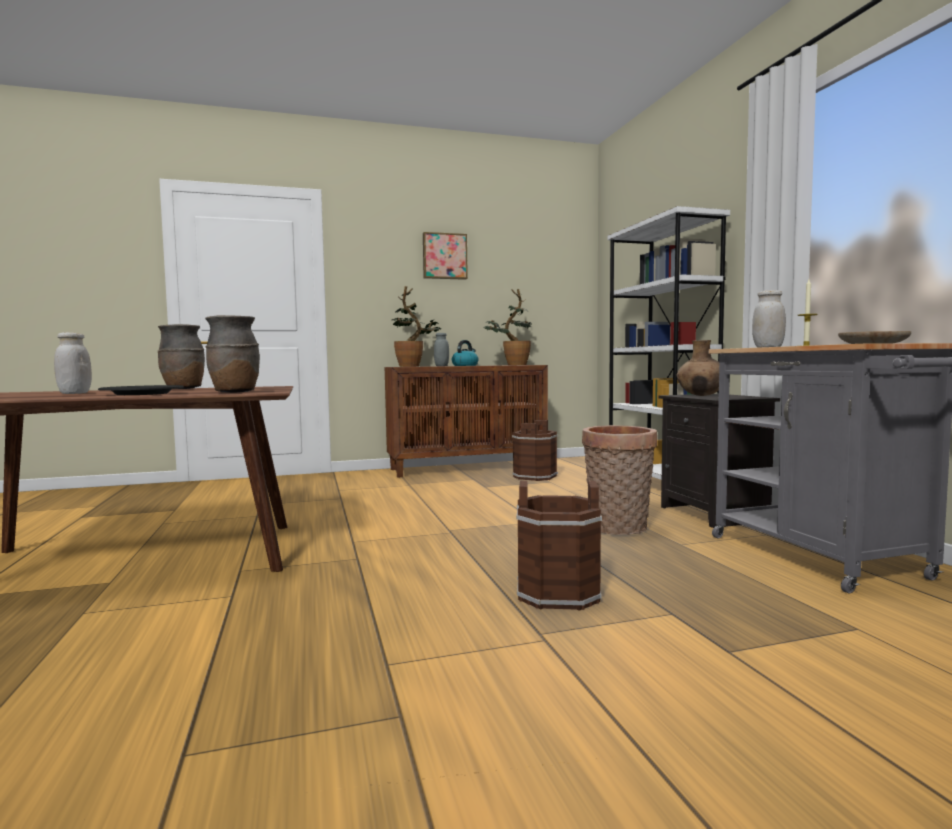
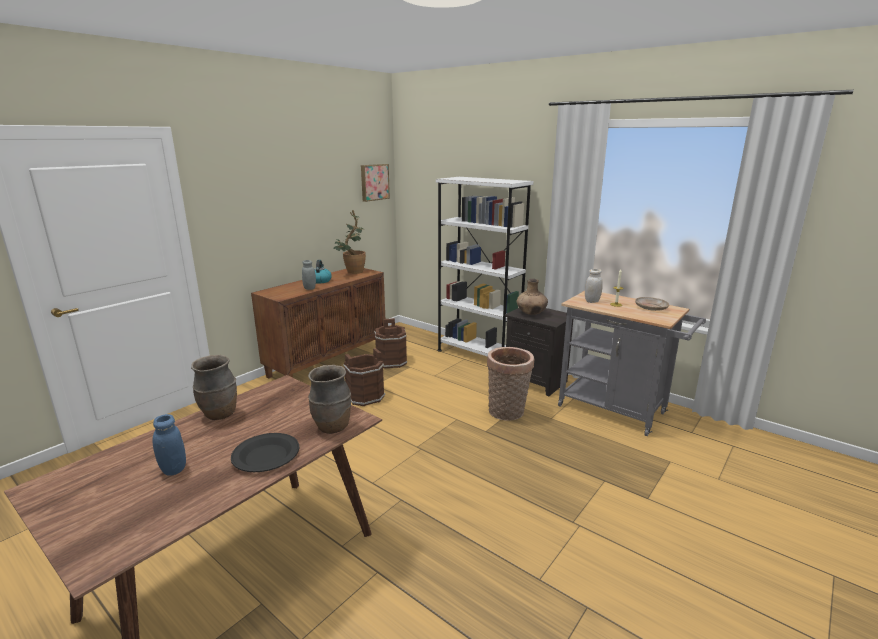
camera: 35 degrees left, 15 degrees up
(74, 393) = (173, 469): white jar -> blue jar
(414, 366) = (283, 291): potted plant -> none
(444, 256) = (288, 183): picture -> picture (374, 182)
(558, 593) = (545, 486): brown bucket -> brown bucket (365, 397)

